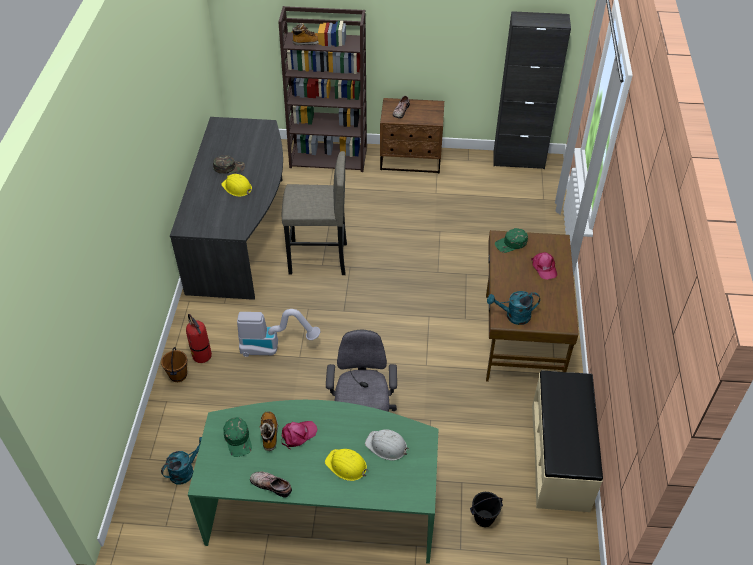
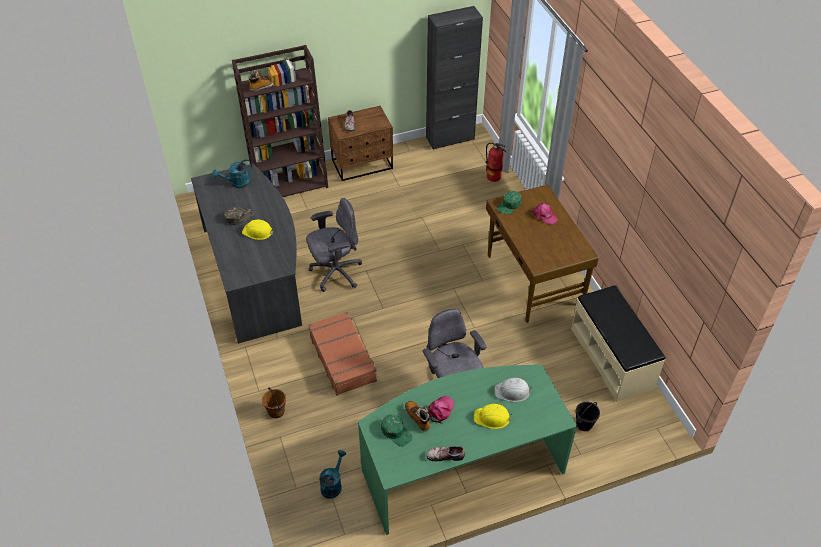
camera: 25 degrees left, 0 degrees up
(202, 355) = (287, 388): fire extinguisher -> fire extinguisher (493, 177)
(273, 347) = (343, 358): vacuum cleaner -> brown suitcase
(318, 259) = (335, 273): grey stool -> grey office chair
(513, 316) = (544, 260): turquoise watering can -> turquoise watering can (237, 183)

